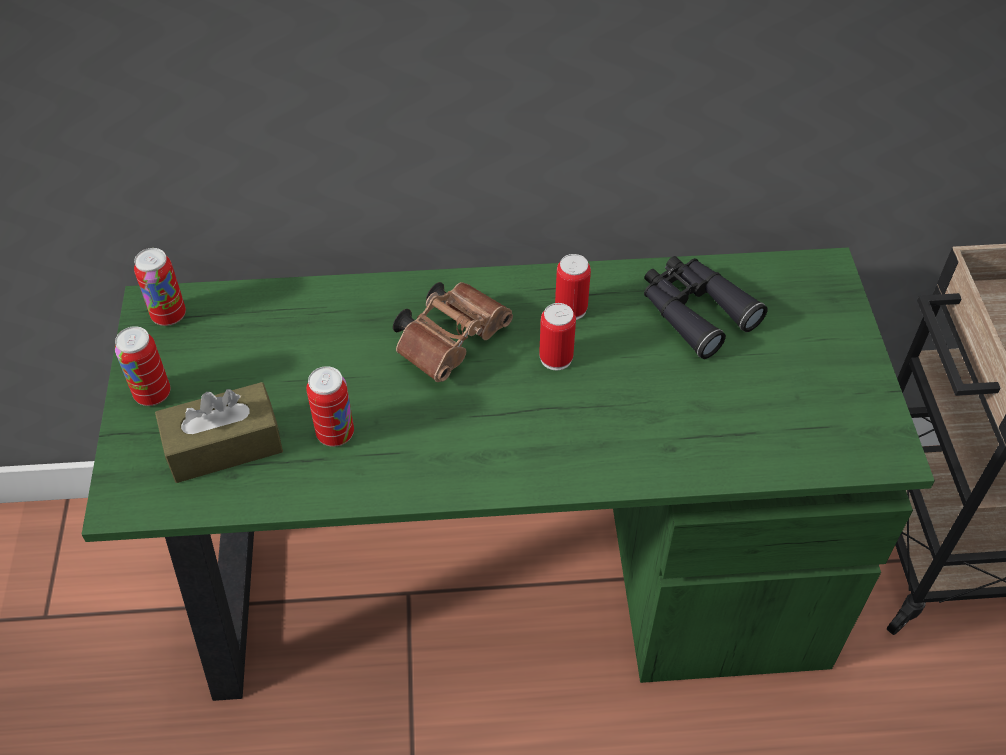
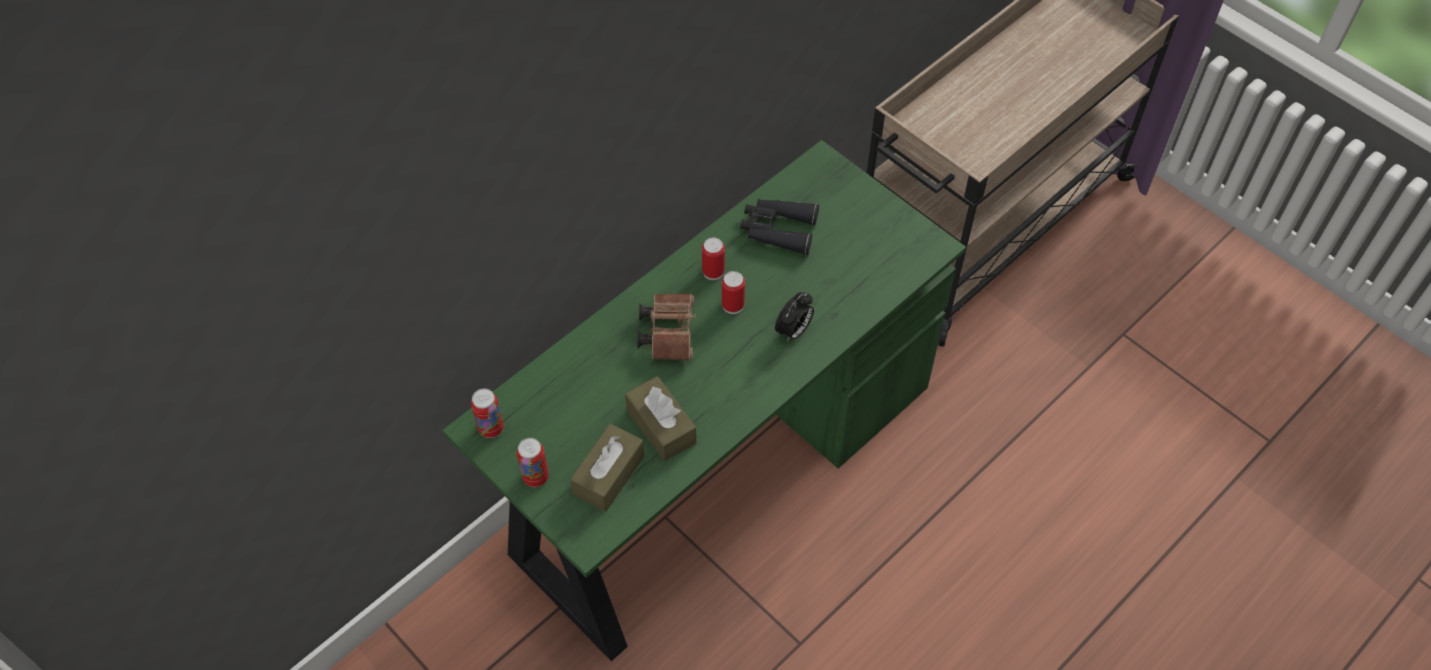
camera: 40 degrees left, 5 degrees up
(335, 434) = (661, 426): can -> brown tissue box
(598, 433) = (793, 331): none -> alarm clock

